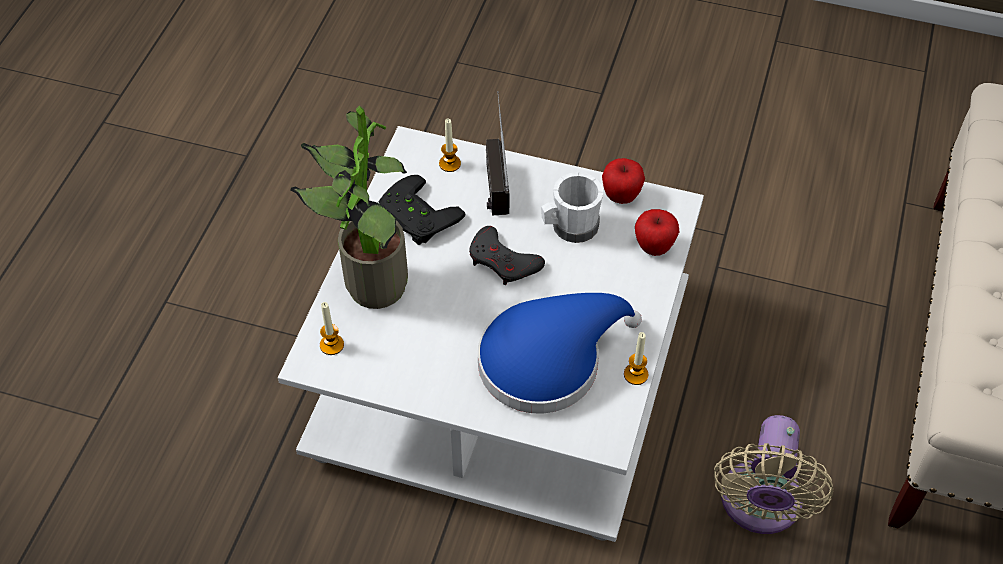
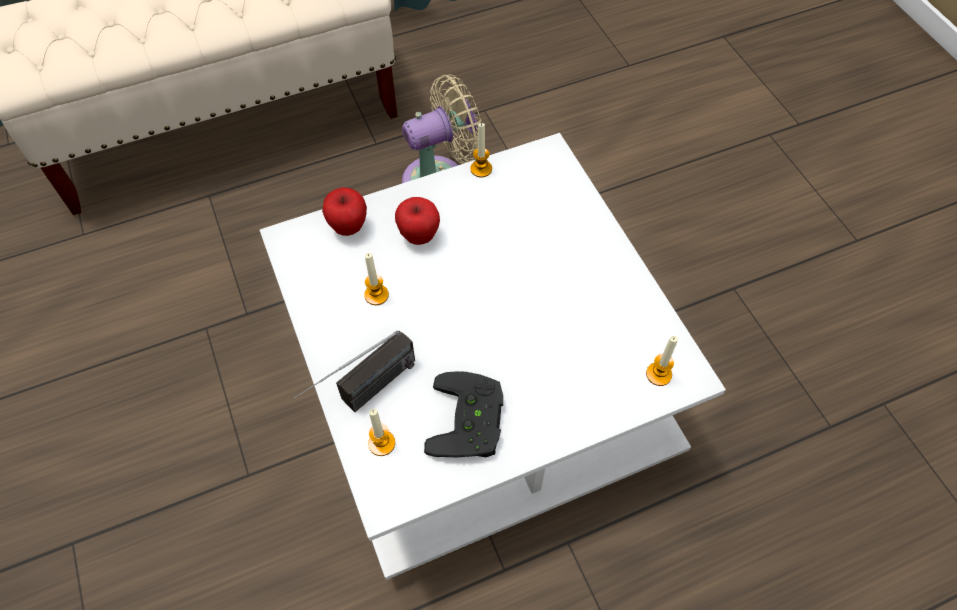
camera: 130 degrees left, 5 degrees up
(367, 284) = (578, 398): potted plant -> none
(503, 261) = (457, 316): grey game controller -> none
(548, 359) = (520, 225): blue hat -> none
(570, 227) = (376, 295): white mug -> candle
(621, 196) = (309, 281): apple -> apple (419, 236)

